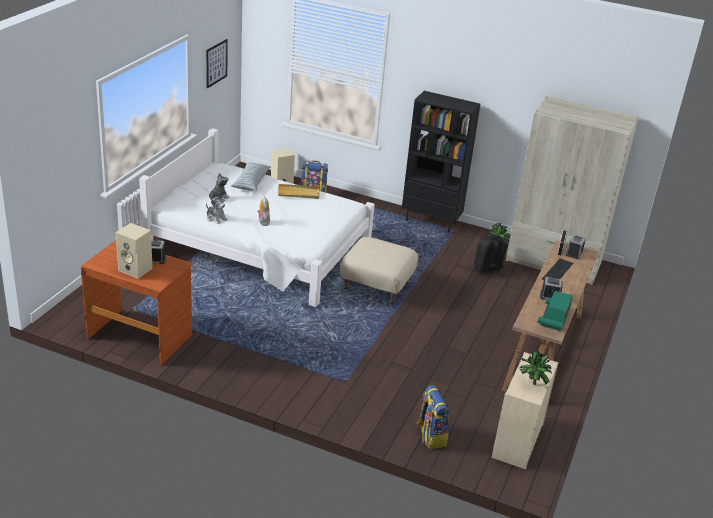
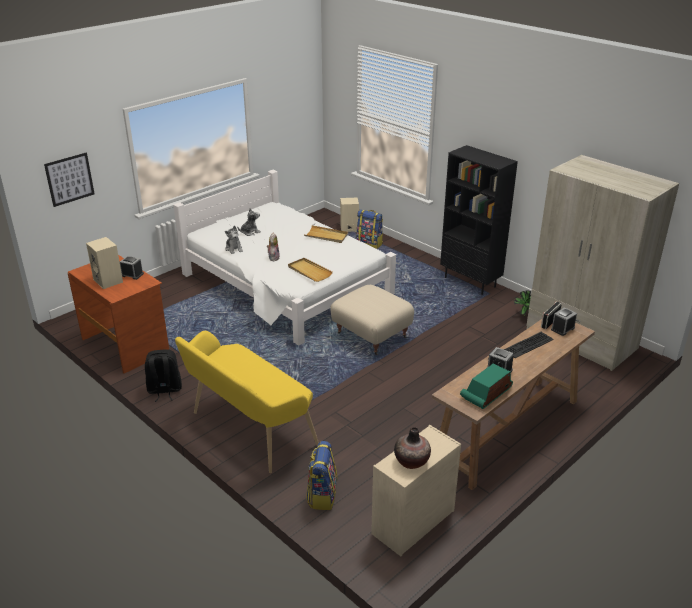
camera: 25 degrees right, 0 degrees up
(216, 63) = (286, 110): picture -> picture (69, 179)
(251, 182) = (291, 221): pillow -> none
(310, 231) = (309, 271): none -> beige tray
(326, 394) = (248, 430): none -> yellow bench
(488, 270) = (500, 338): black backpack -> black backpack (164, 390)
(531, 384) = (411, 461): potted plant -> vase

